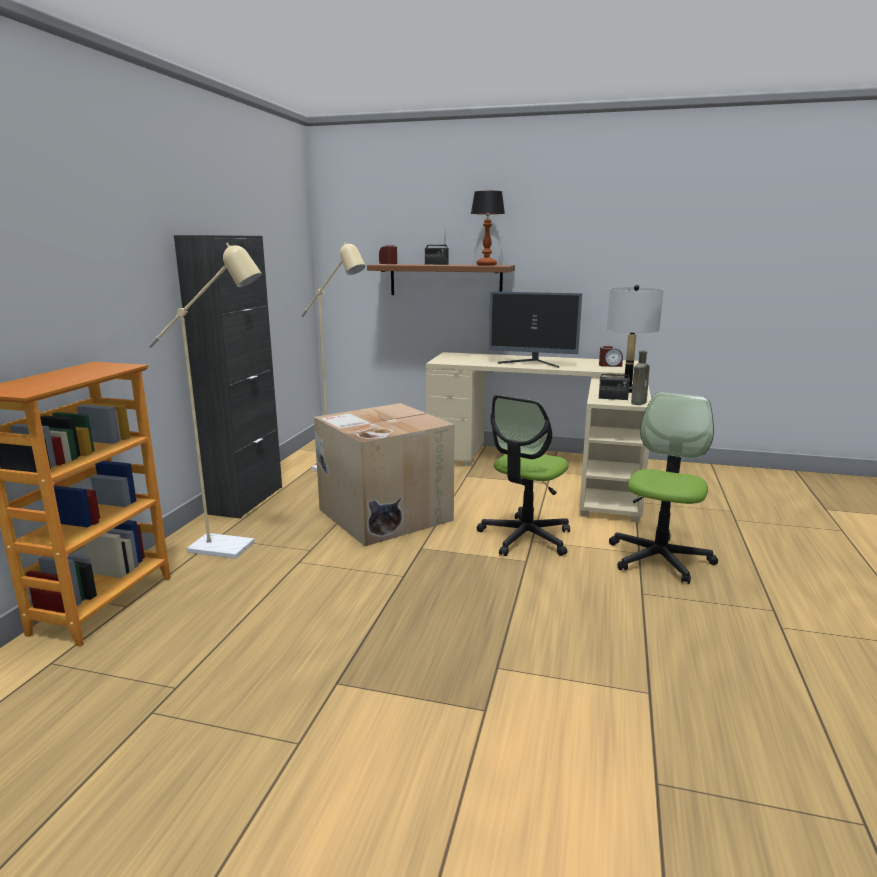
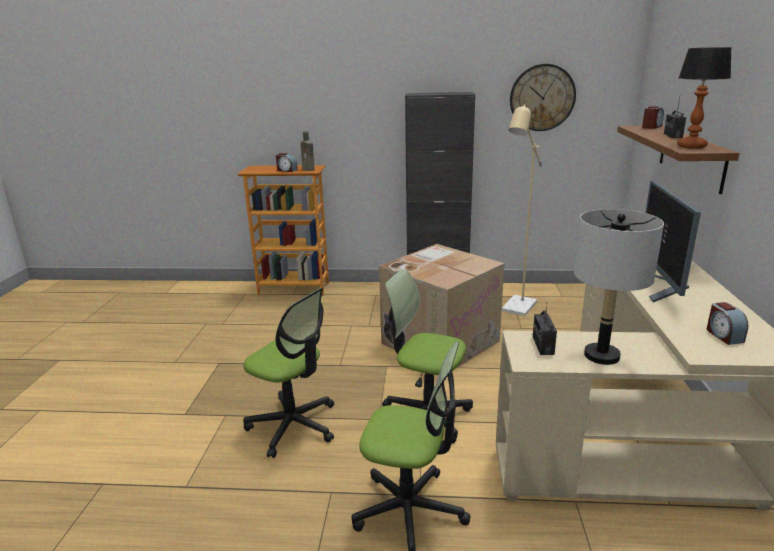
camera: 80 degrees right, 5 degrees up
(85, 375) = (286, 170): none -> alarm clock
(231, 548) = (363, 302): beige floor lamp -> none
(268, 244) = (542, 97): none -> wall clock
(530, 612) = (293, 426): none -> office chair
(639, 402) = (531, 362): brown bottle -> brown bottle (309, 169)

